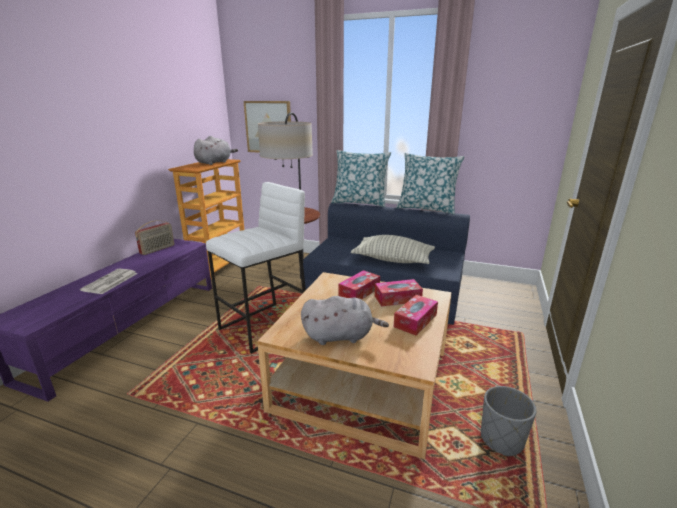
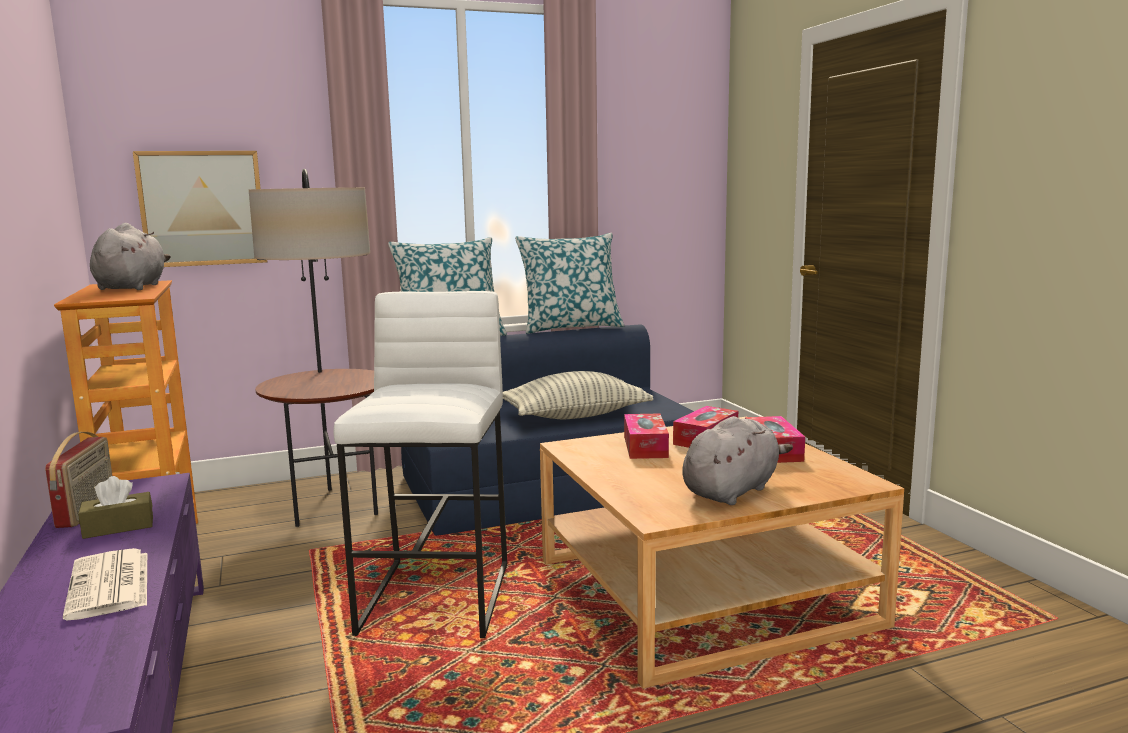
camera: 40 degrees left, 10 degrees down
(151, 259) = (118, 527): none -> brown tissue box
(502, 439) = (922, 574): grey planter -> none

